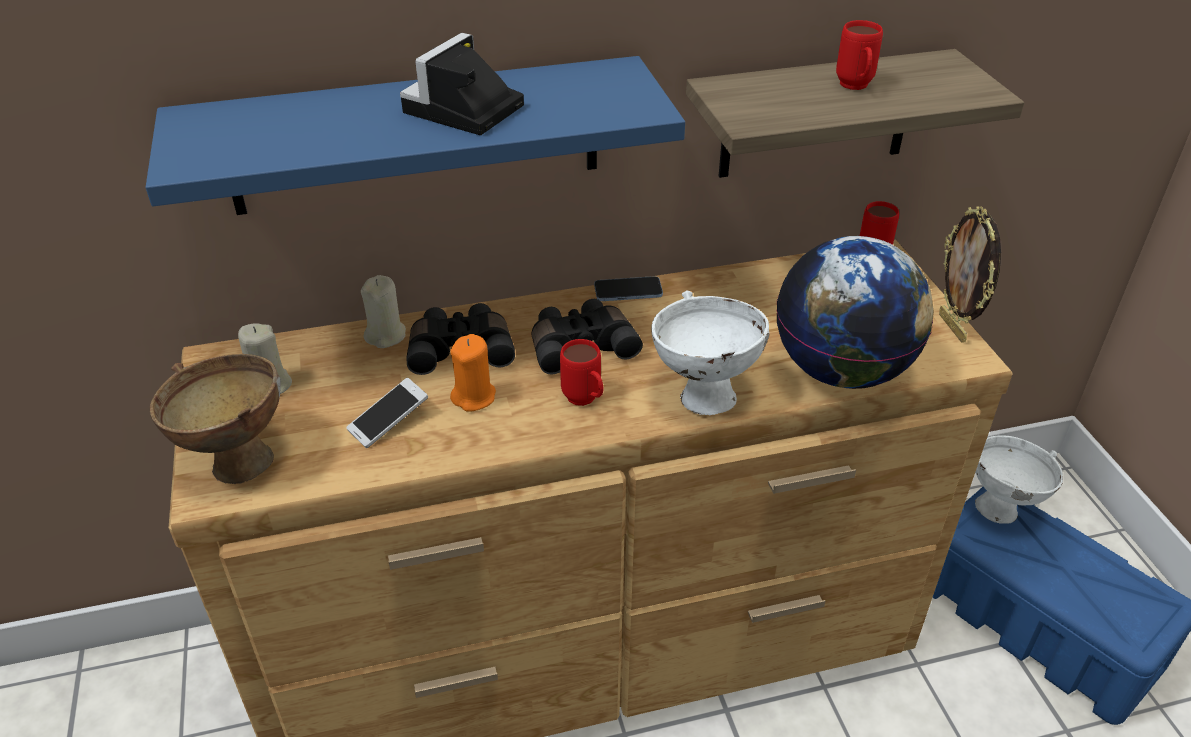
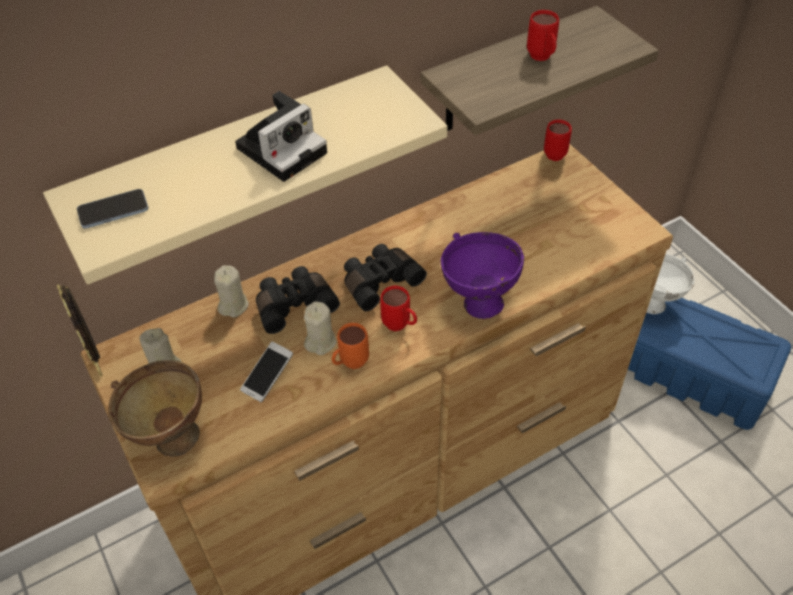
camera: 15 degrees left, 10 degrees up
(415, 136) = (234, 160): blue shelf -> beige shelf
(462, 111) = (283, 148): camera -> camera turned 150 degrees counterclockwise
(474, 397) = (320, 342): orange candle -> beige candle
(499, 430) = (350, 364): none -> orange mug
(628, 291) = (395, 226): phone -> phone (113, 210)
(702, 391) = (477, 299): white bowl -> purple bowl
(842, 371) = (564, 260): globe -> none
(953, 327) = (626, 208): picture frame -> picture frame (97, 361)

